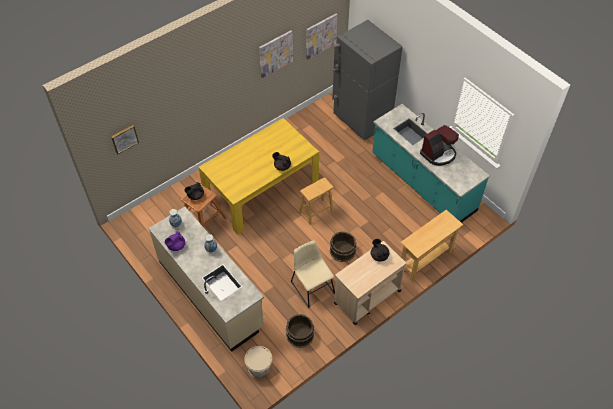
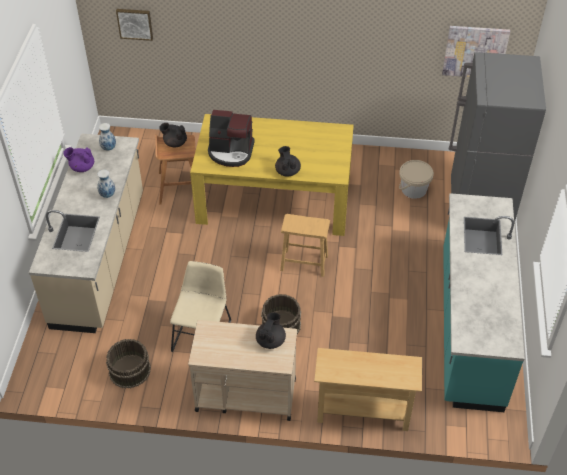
camera: 45 degrees right, 5 degrees down
(259, 367) = (53, 366): beige bucket -> beige bucket (413, 189)
(275, 53) = (389, 35): picture -> none
(438, 154) = (485, 285): coffee machine -> coffee machine (231, 152)

